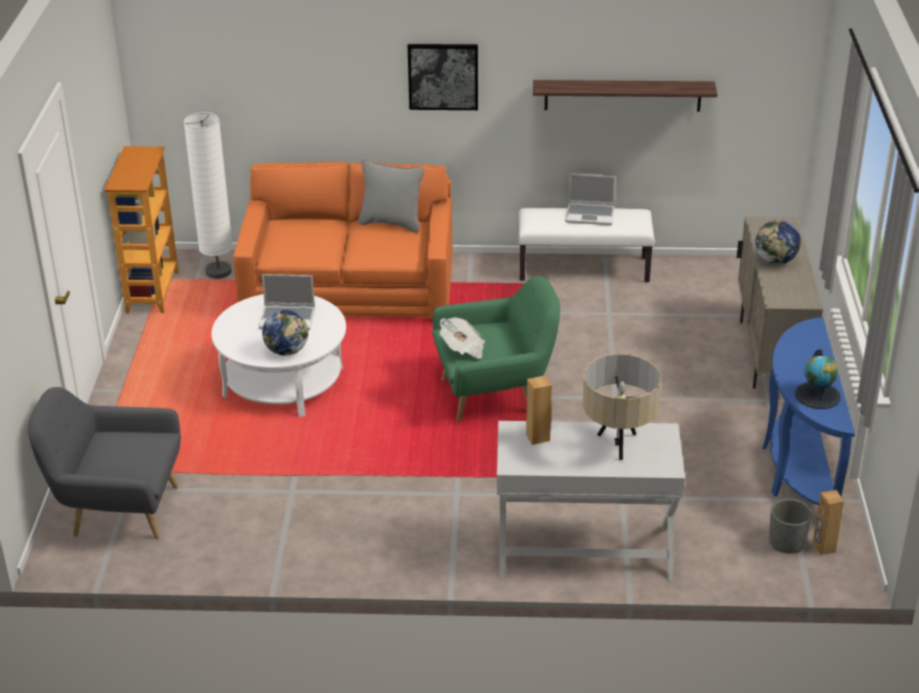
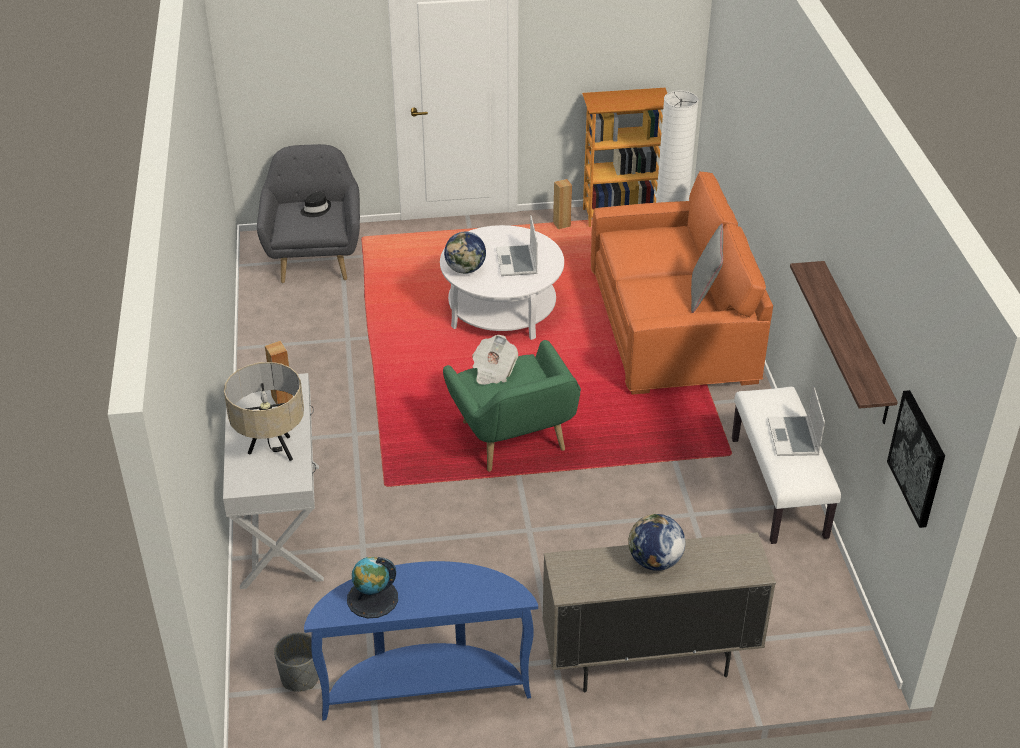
camera: 80 degrees right, 5 degrees up
(112, 448) = (316, 209): none -> black hat
(443, 76) = (794, 199): picture -> picture (918, 458)
(823, 547) = (294, 709): brown speaker -> brown speaker (561, 225)

